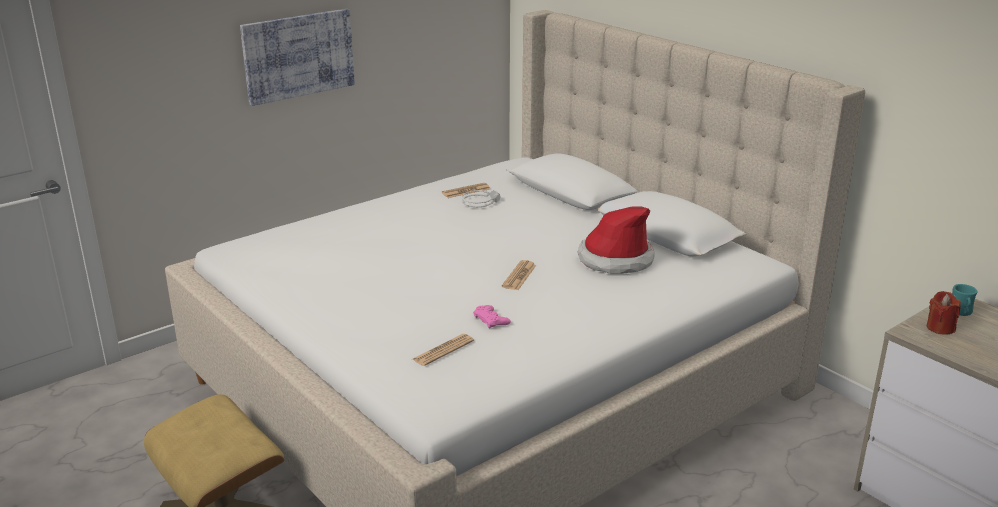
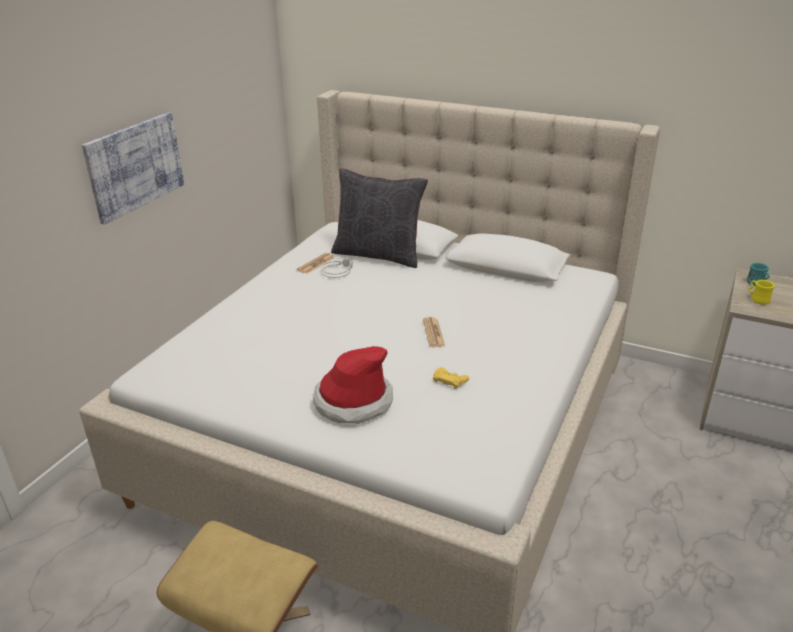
camera: 25 degrees left, 5 degrees up
(443, 350) = (438, 421): newspaper -> none
(491, 320) = (449, 380): pink game controller -> yellow game controller
(538, 195) = (378, 255): none -> black pillow
(615, 259) = (491, 298): hat -> hat (353, 401)
(940, 328) = (757, 299): red candle -> yellow mug

